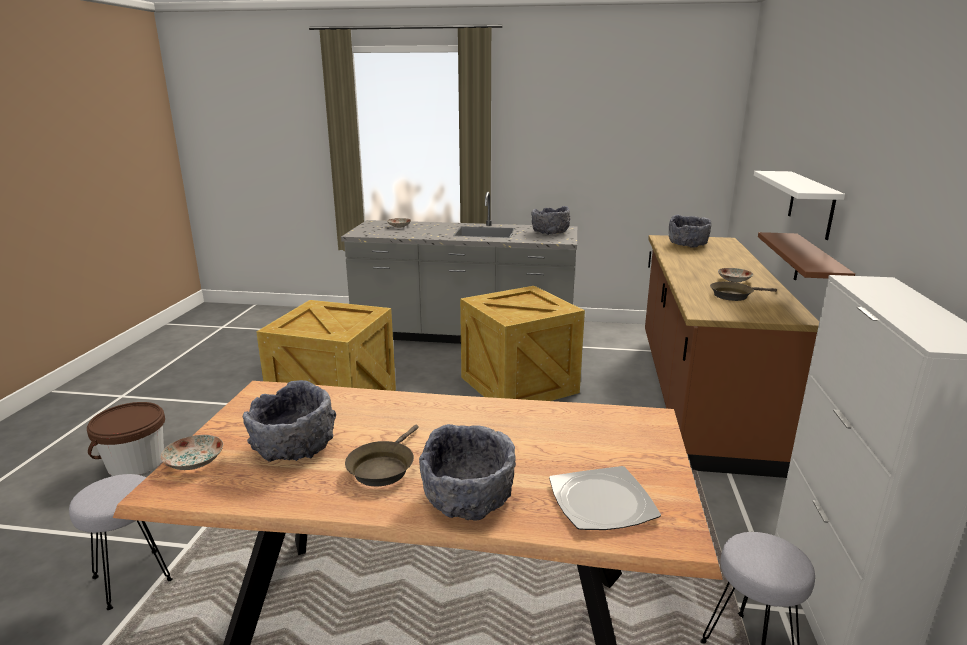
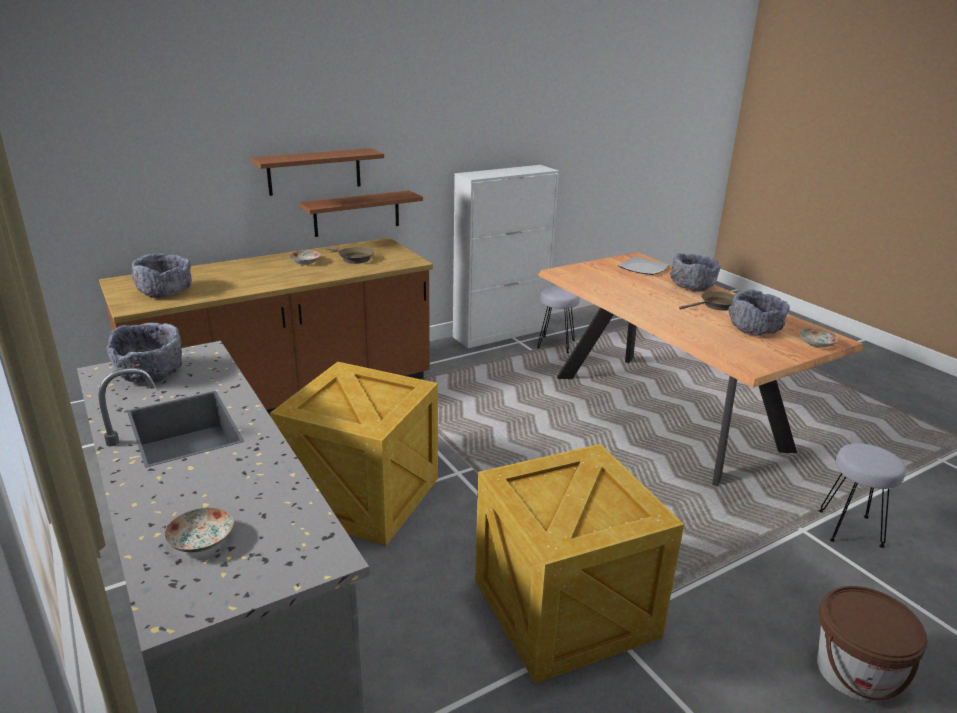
camera: 130 degrees left, 5 degrees up
(811, 204) = (314, 171): white shelf -> brown shelf

